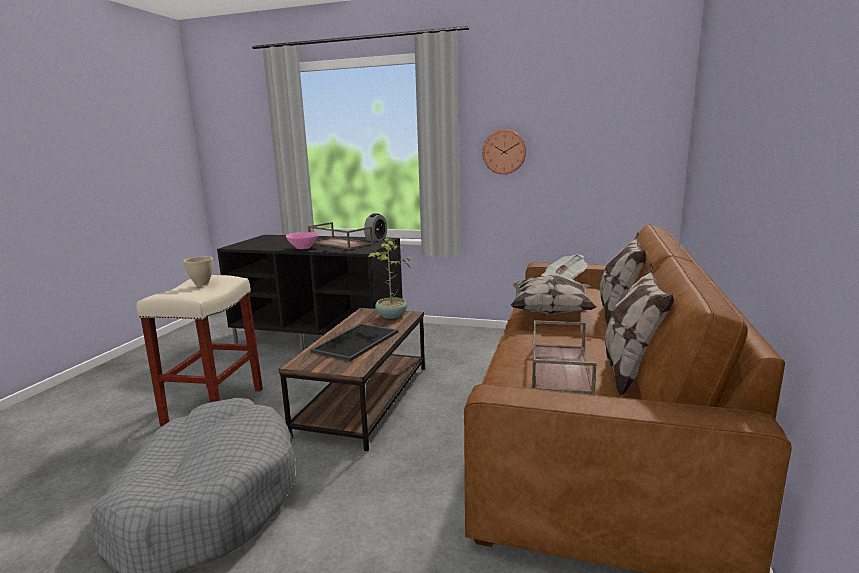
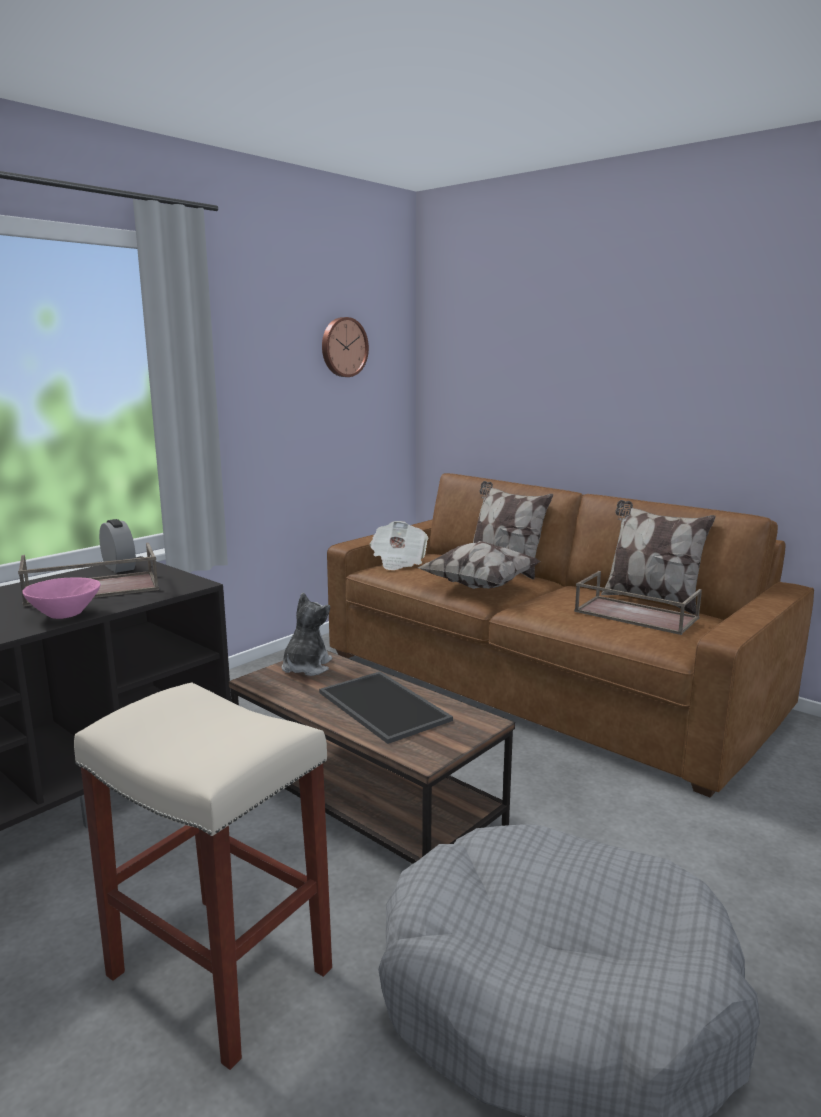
camera: 65 degrees left, 0 degrees up
(202, 283) = (191, 718): beige bowl -> none
(391, 316) = (306, 667): potted plant -> plush toy
(504, 152) = (255, 398): wall clock -> wall clock (343, 347)

